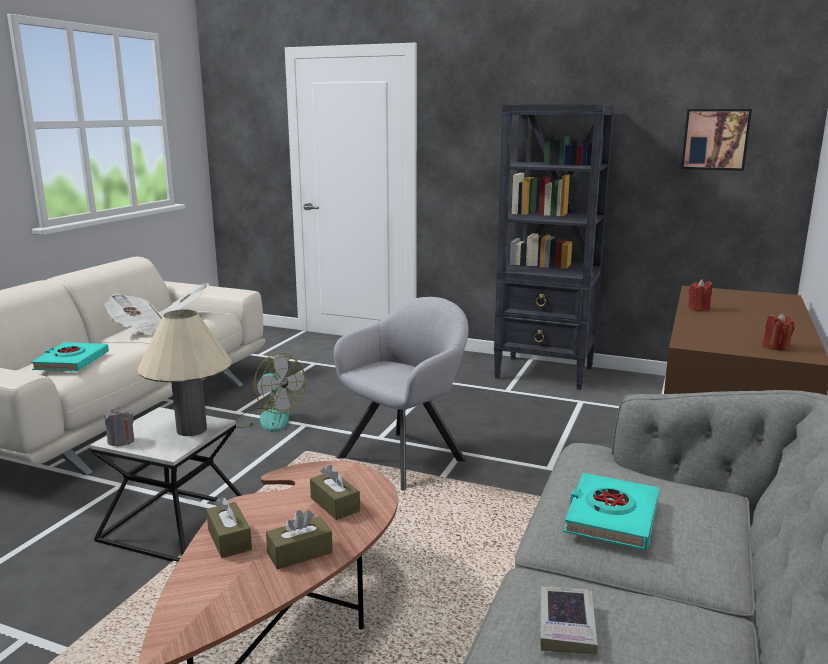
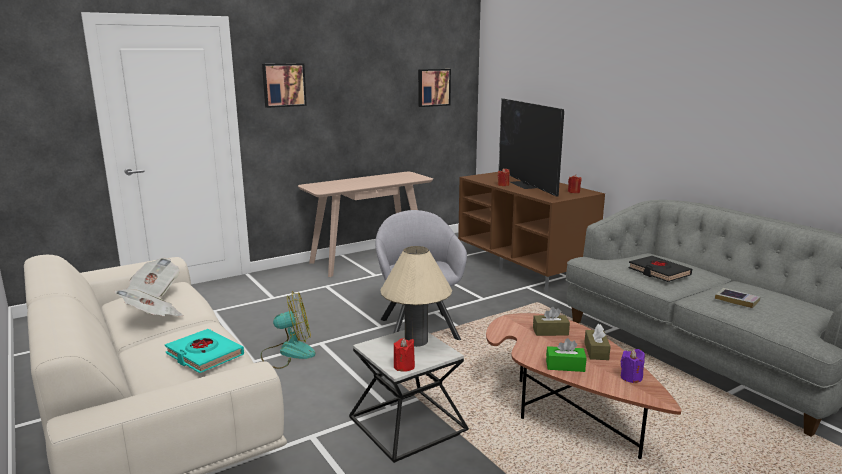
camera: 55 degrees left, 0 degrees up
(121, 441) = (404, 366): grey candle -> red candle
(229, 539) = (565, 366): brown tissue box -> green tissue box
(230, 601) = (631, 377): none -> purple candle
(472, 125) = (283, 85): none -> picture
(545, 373) = (369, 259): black bookcase -> beige console table
(611, 517) = (658, 272): turquoise book -> black book
(736, 317) = (526, 184): none -> television

